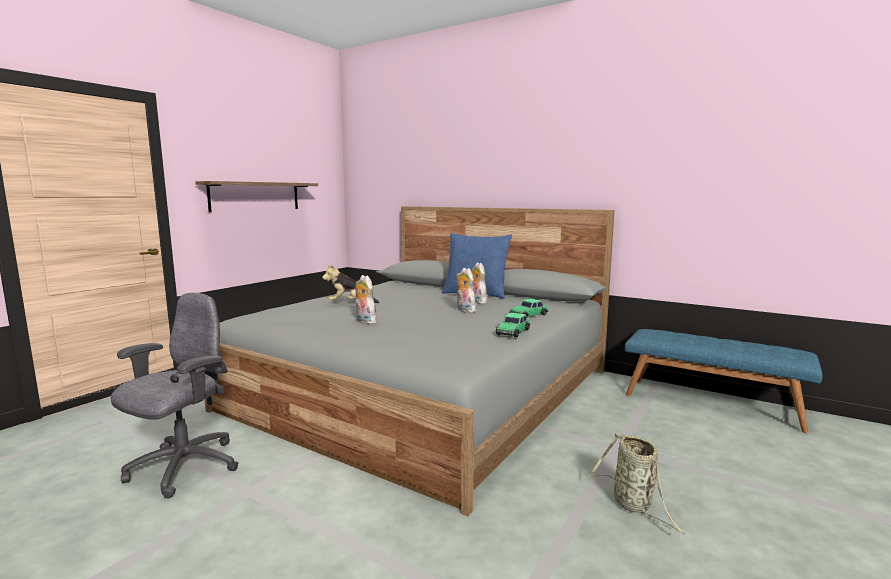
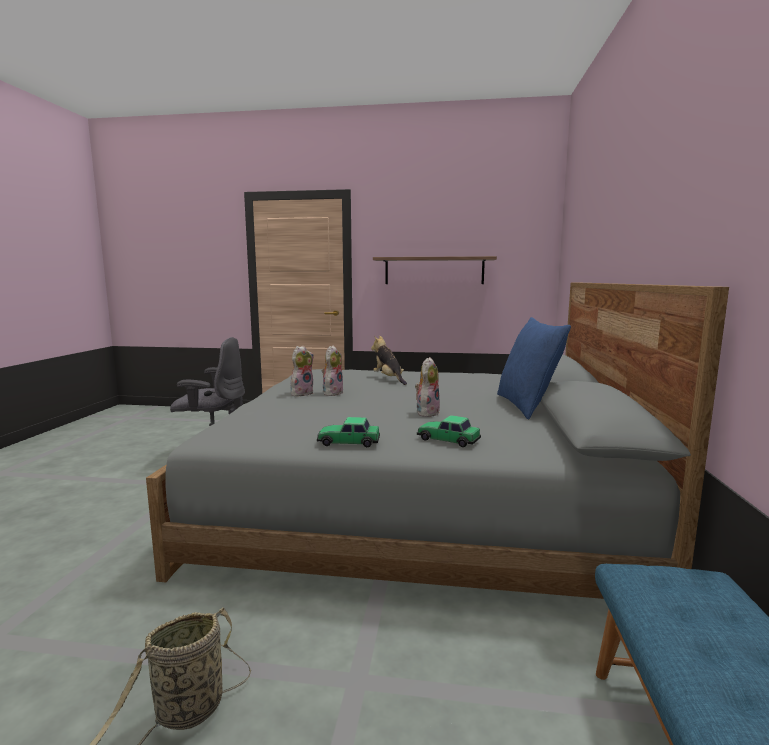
camera: 65 degrees right, 0 degrees up
(477, 302) = (483, 412): plush toy -> plush toy (302, 393)

